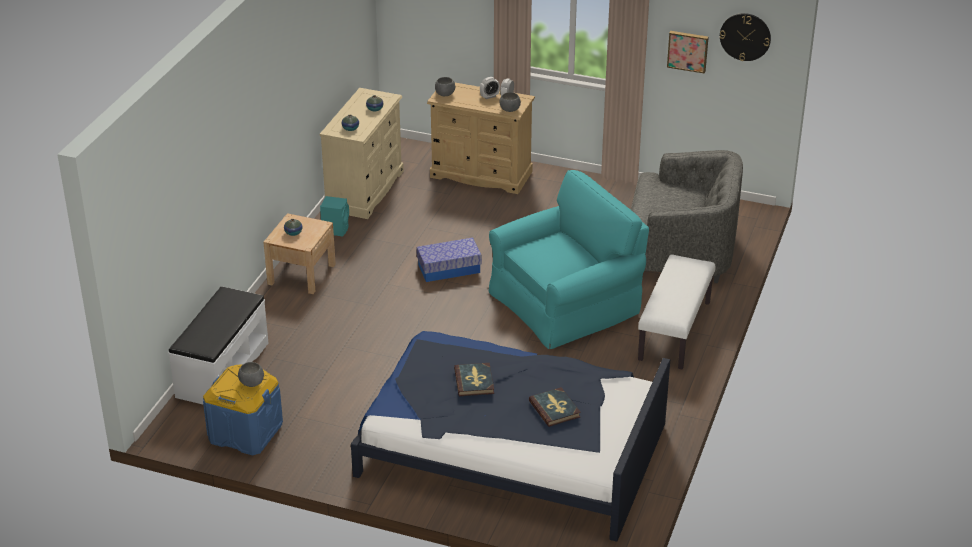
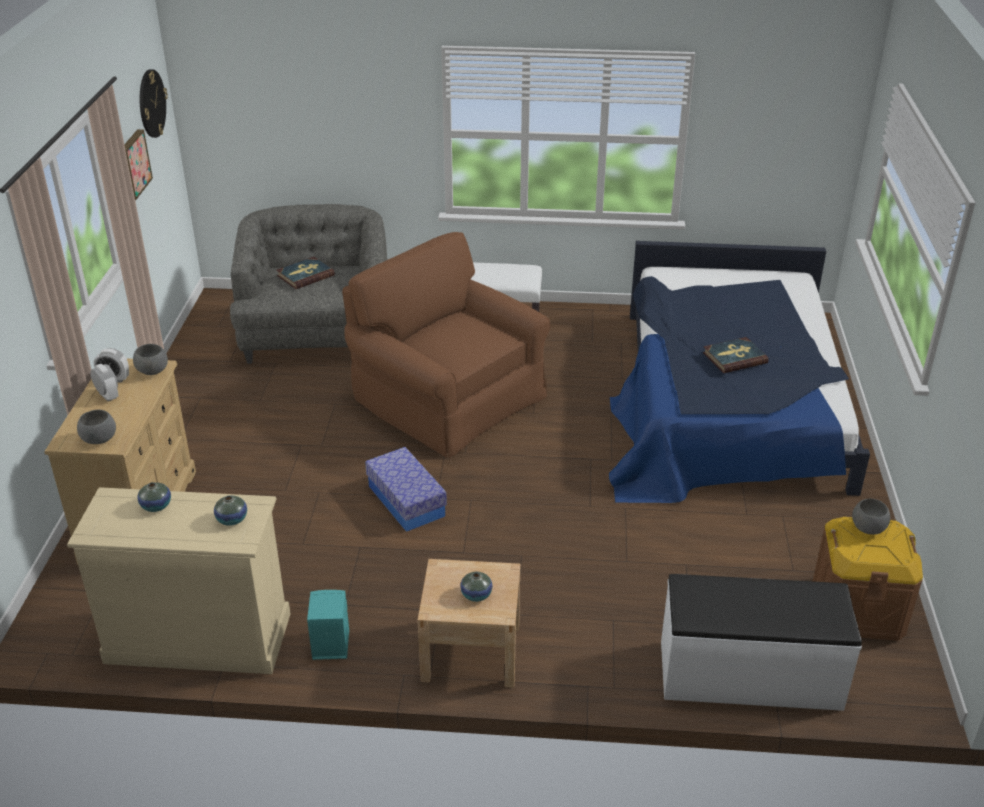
camera: 105 degrees left, 0 degrees up
(246, 432) = (857, 608): blue storage box -> brown storage box
(555, 409) = (739, 307): book -> book (305, 275)
(566, 302) = (447, 397): turquoise armchair -> brown armchair

